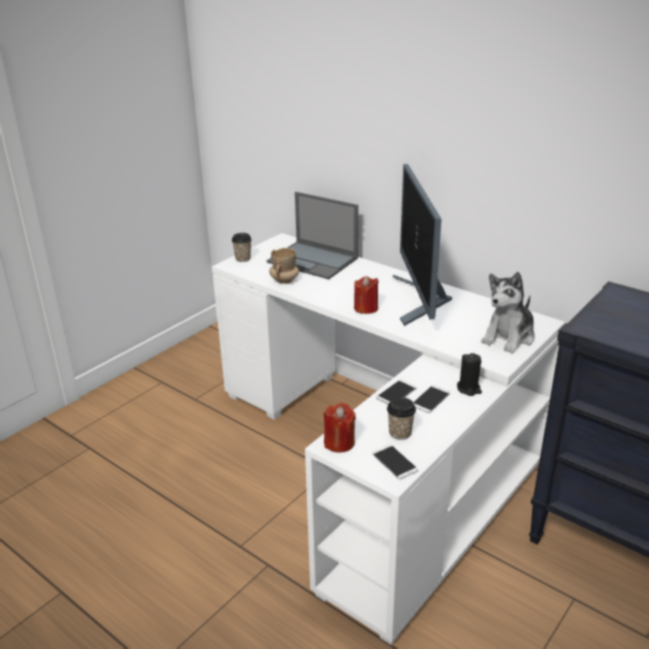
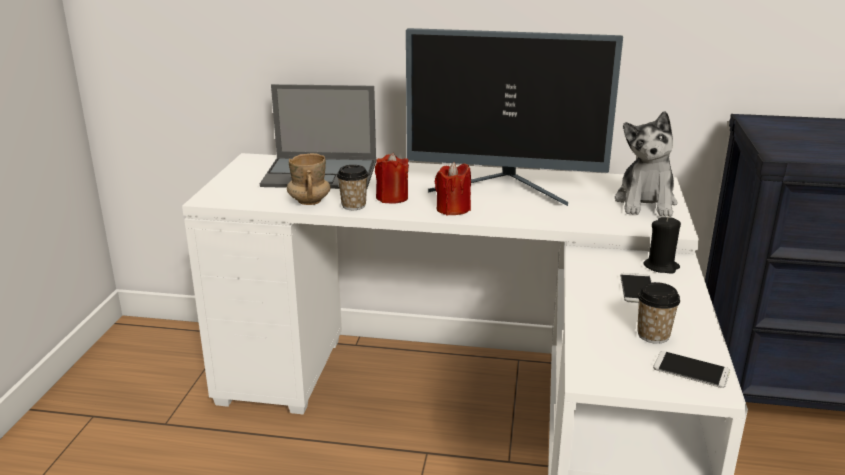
camera: 30 degrees left, 5 degrees down
(243, 259) = (220, 189): cup -> cup (353, 205)
(339, 443) = (599, 370): red candle -> red candle (392, 198)
(396, 393) = (591, 293): phone -> none
(420, 301) = (505, 189): monitor -> monitor turned 45 degrees counterclockwise

